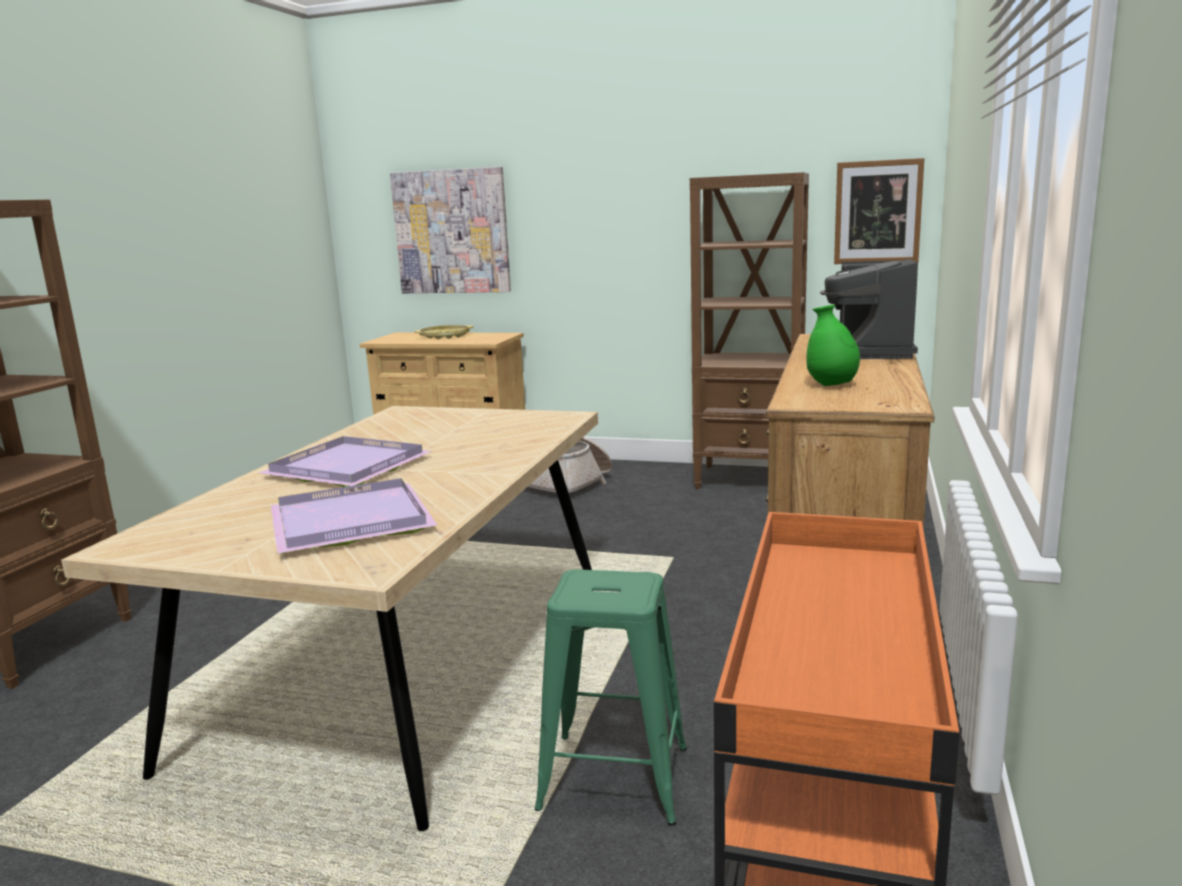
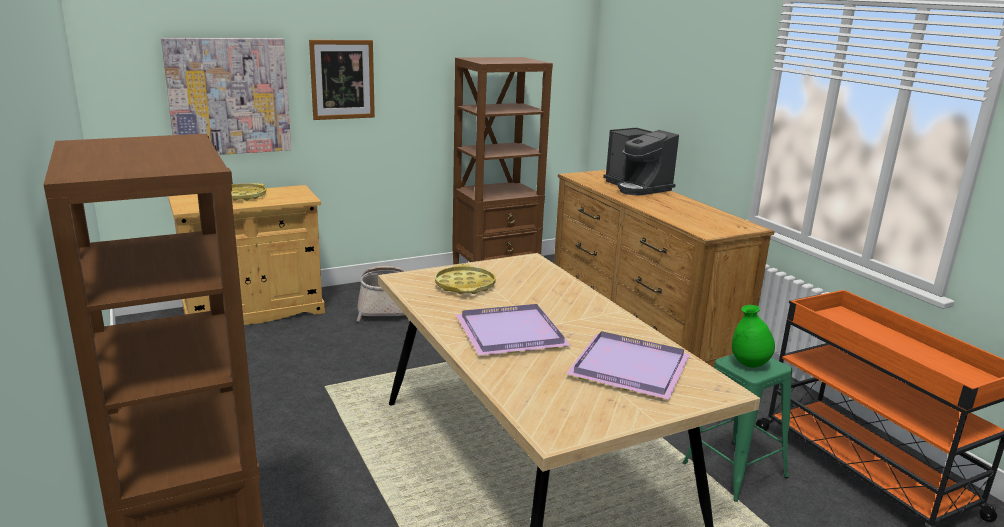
camera: 45 degrees left, 5 degrees up
(434, 425) = (465, 285): none -> yellow tray
(832, 385) = (687, 217): green vase -> green vase (749, 364)
(877, 212) = (559, 84): picture -> picture (342, 79)

